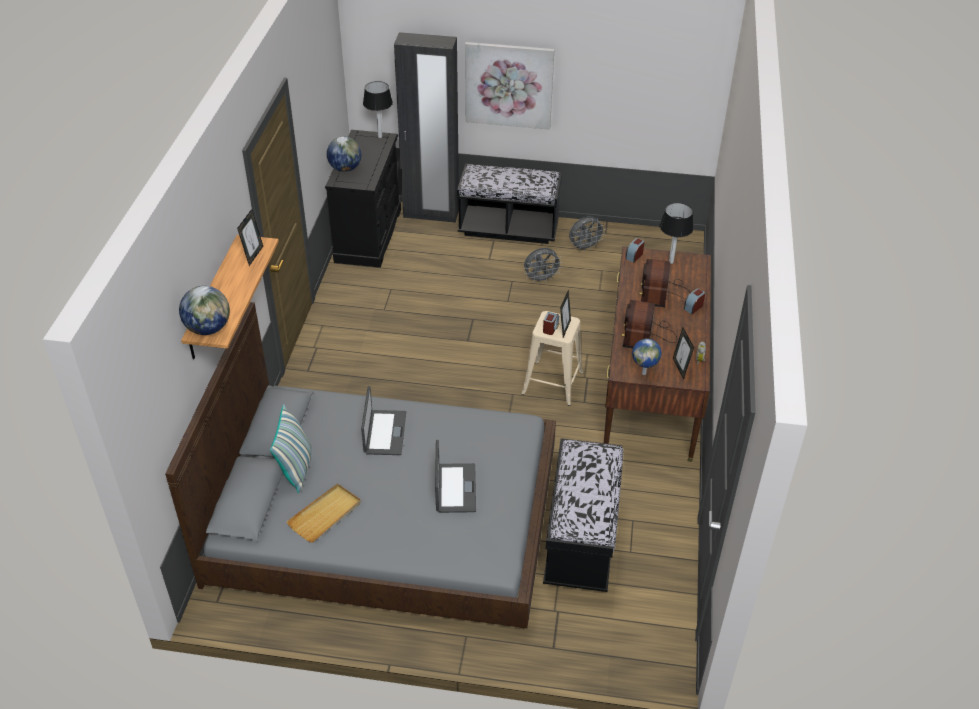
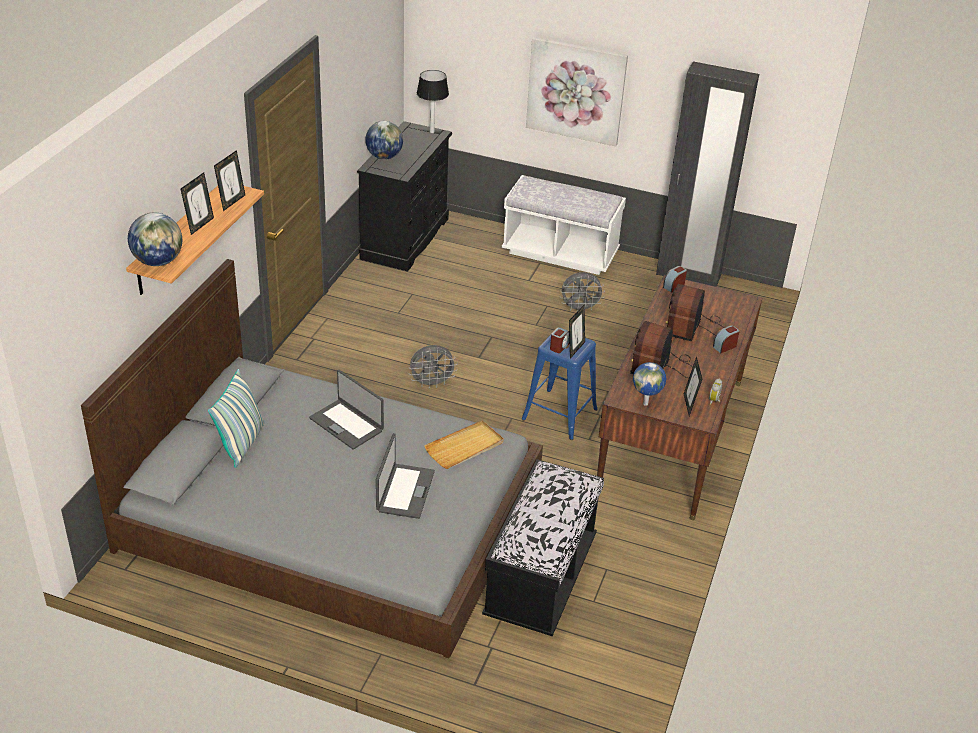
camera: 10 degrees right, 5 degrees down
(233, 284) = (200, 225): none -> picture frame
(325, 515) = (256, 493): beige tray -> beige tray (465, 447)
(384, 433) = (347, 424): laptop -> laptop turned 120 degrees clockwise
(431, 214) = (479, 227): black wardrobe -> black wardrobe (688, 275)
(508, 228) = (560, 253): black bench -> white bench
(552, 383) = (560, 414): beige stool -> blue stool
(584, 247) = (639, 284): grey fan -> grey fan (432, 384)
(670, 262) = (713, 298): table lamp -> none

